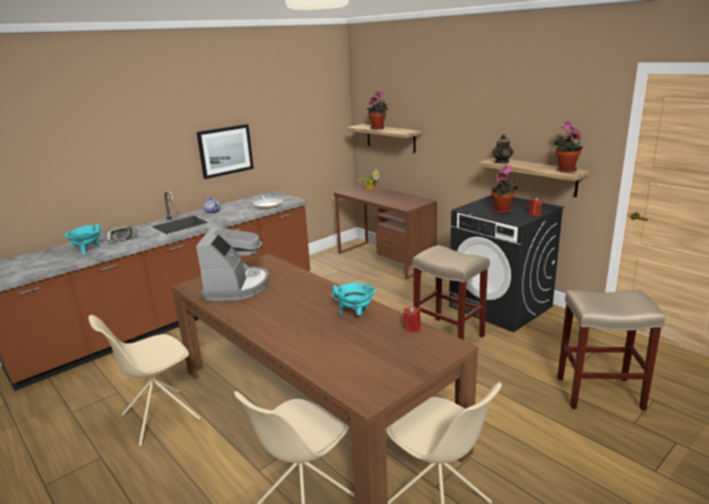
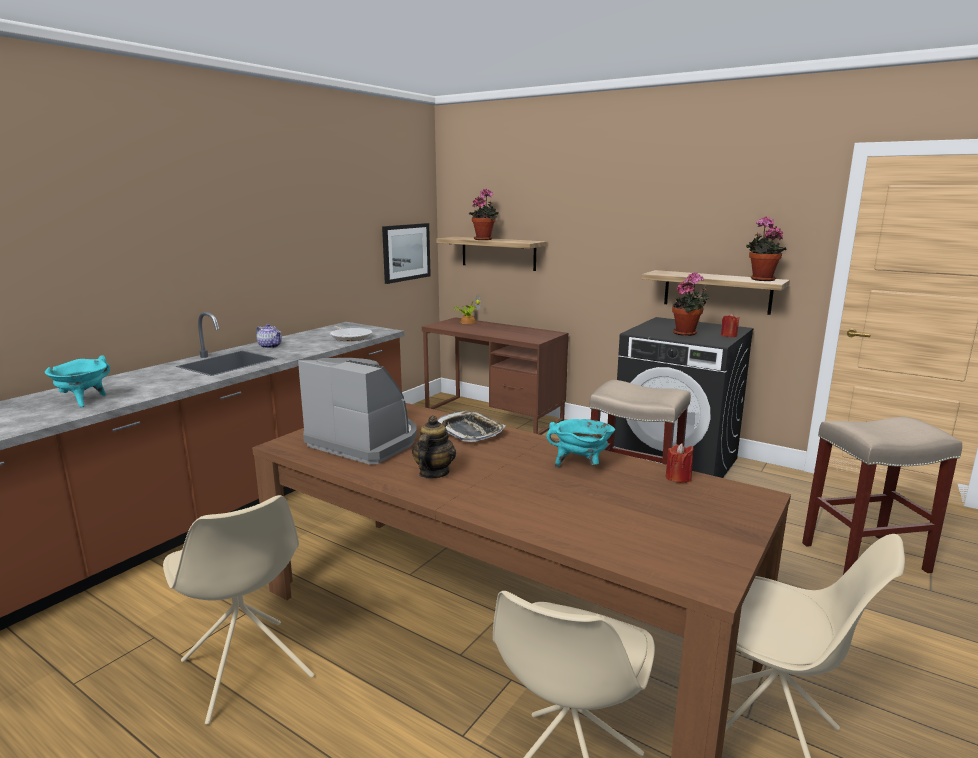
camera: 15 degrees left, 5 degrees down
(122, 236) = (137, 380): tray -> tray (469, 431)
(159, 418) = (247, 671): beige chair -> beige chair turned 75 degrees counterclockwise
(225, 150) = (283, 259): picture -> picture (406, 252)
(236, 286) = (365, 441): coffee machine -> coffee machine turned 45 degrees counterclockwise
(501, 162) = (671, 274): teapot -> teapot (433, 473)

